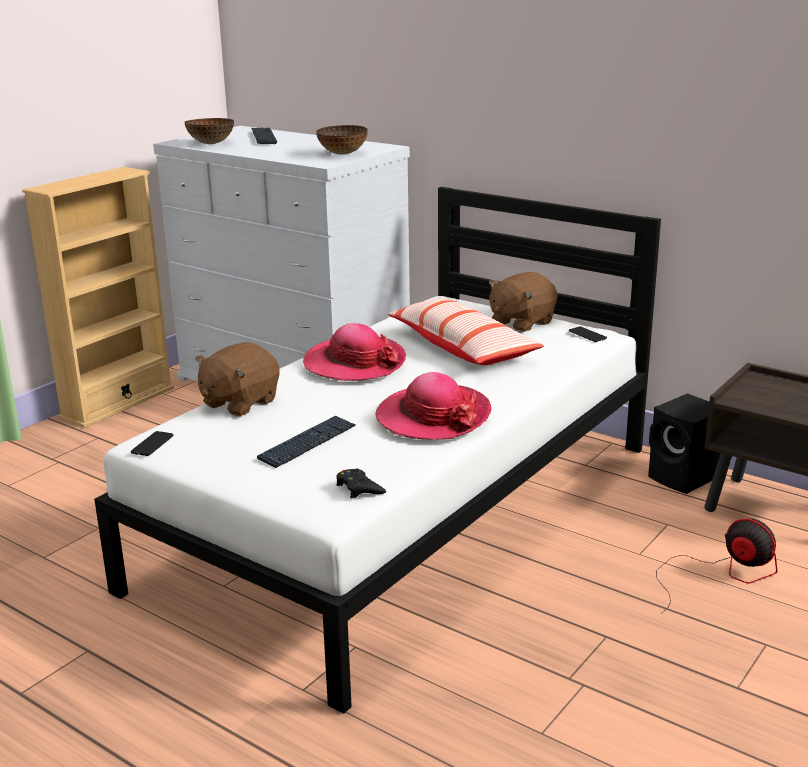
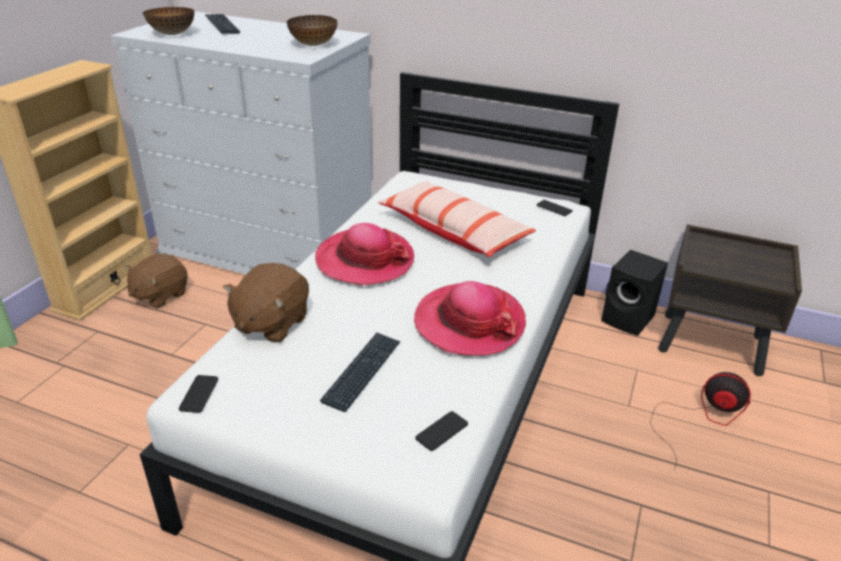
camera: 15 degrees left, 10 degrees up
(359, 488) = (442, 431): black game controller -> phone
(521, 322) = (490, 198): brown plush toy -> brown plush toy (160, 295)

